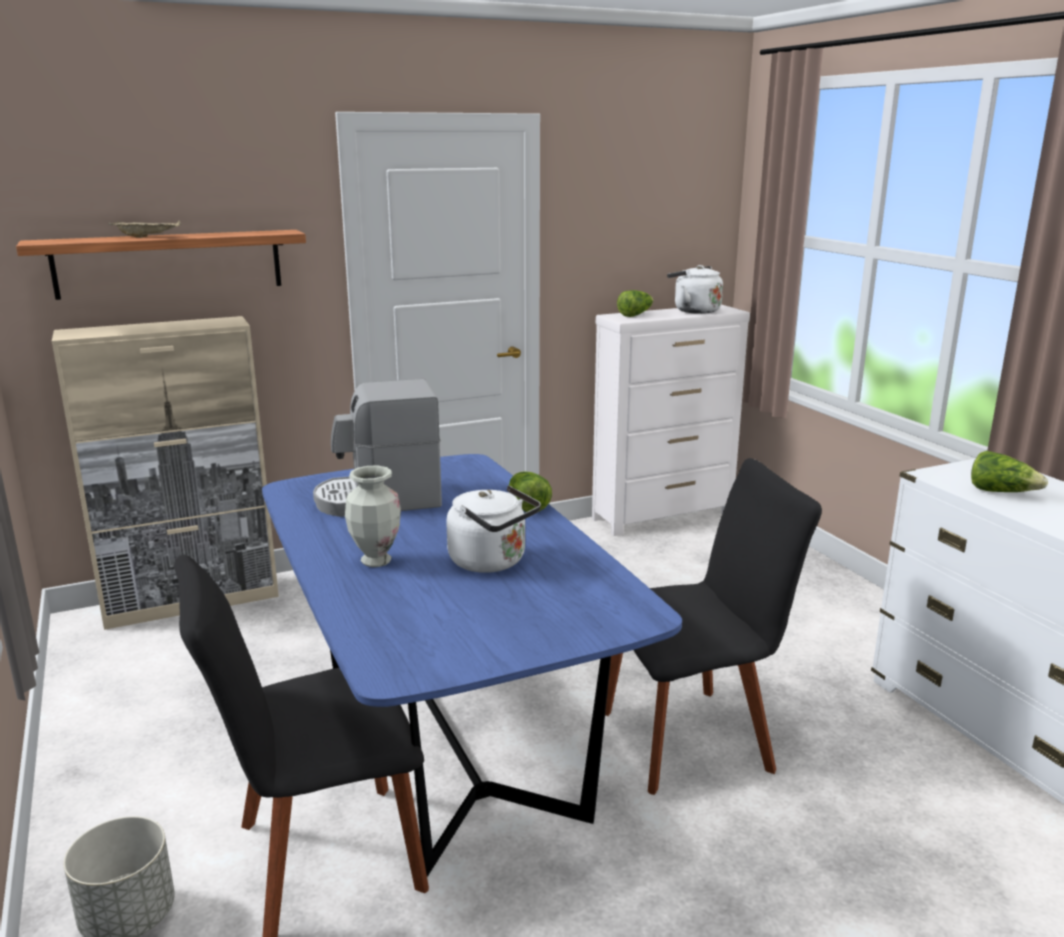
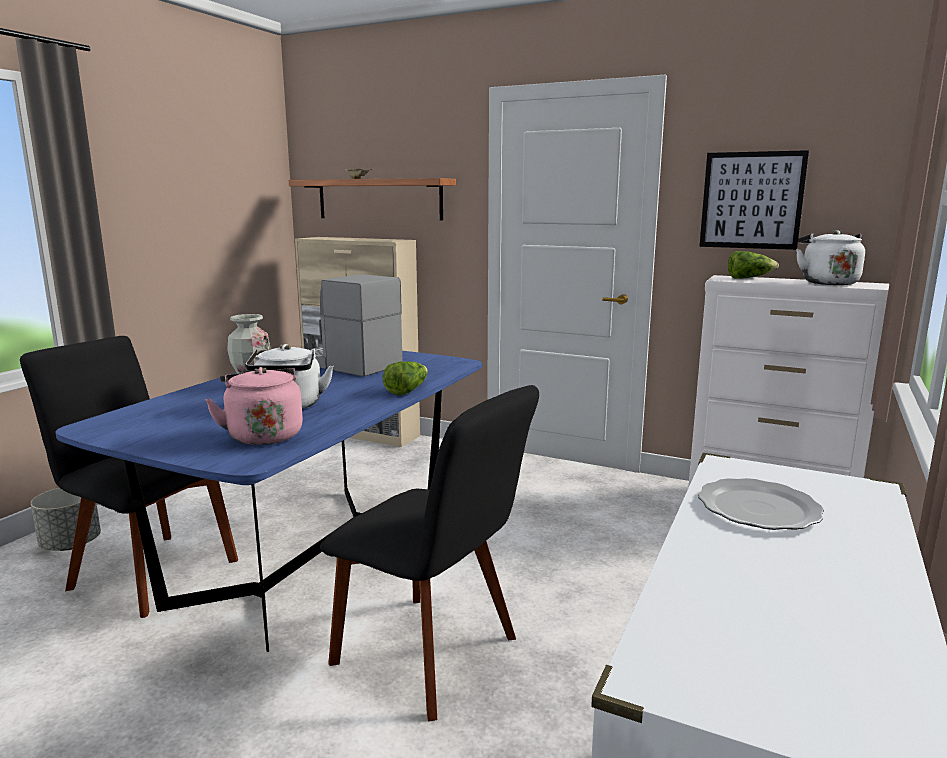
camera: 50 degrees right, 5 degrees down
(572, 593) = (263, 435): none -> pink kettle
(620, 240) = (751, 200): none -> picture
(1001, 492) = (759, 508): lettuce -> plate

